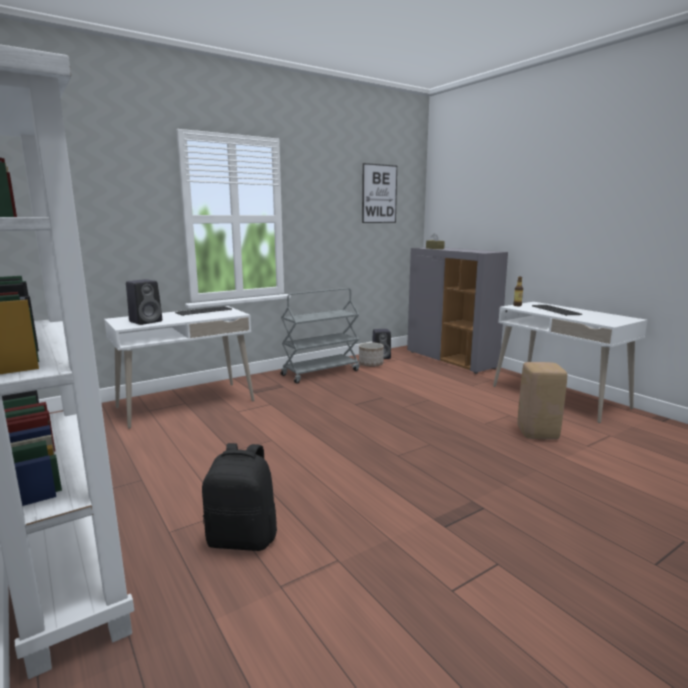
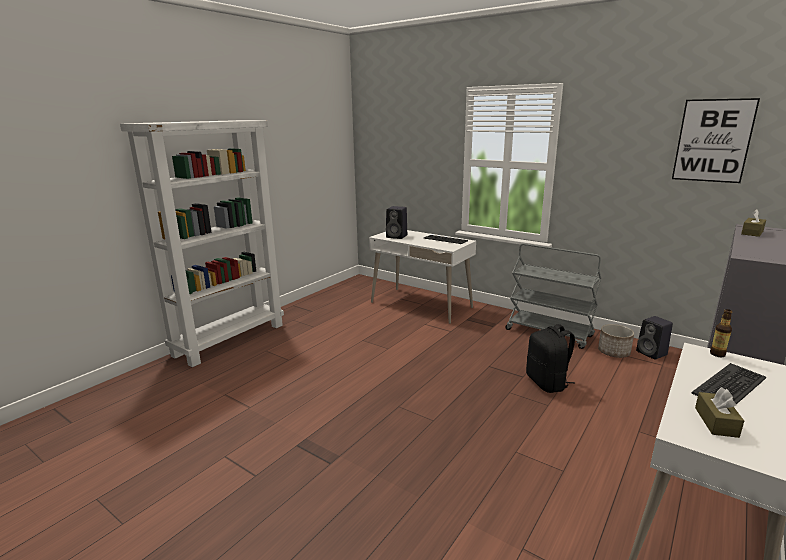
camera: 70 degrees right, 5 degrees up
(243, 538) = (264, 372): black backpack -> black backpack (547, 383)
(536, 433) = (524, 497): beige stool -> none
(595, 318) = (716, 422): none -> brown tissue box

